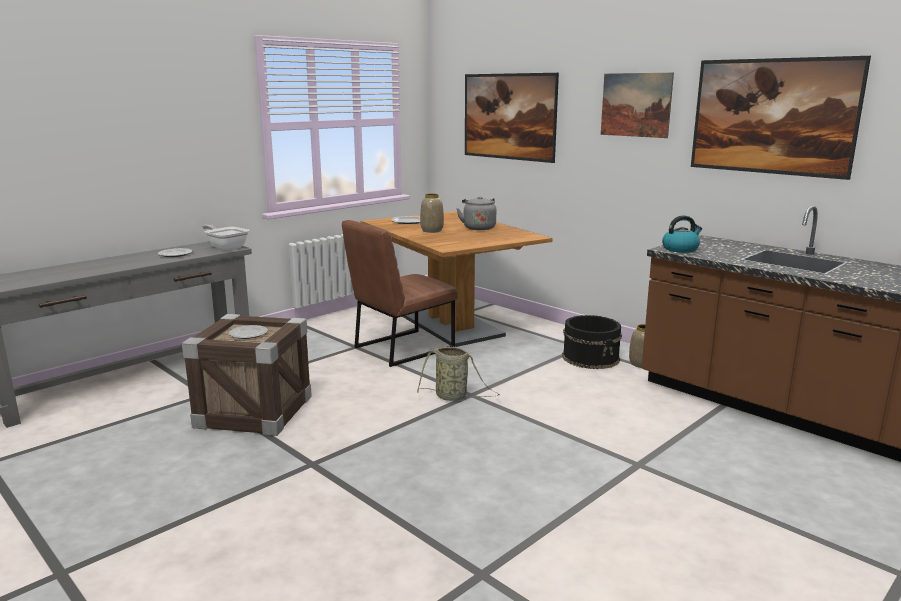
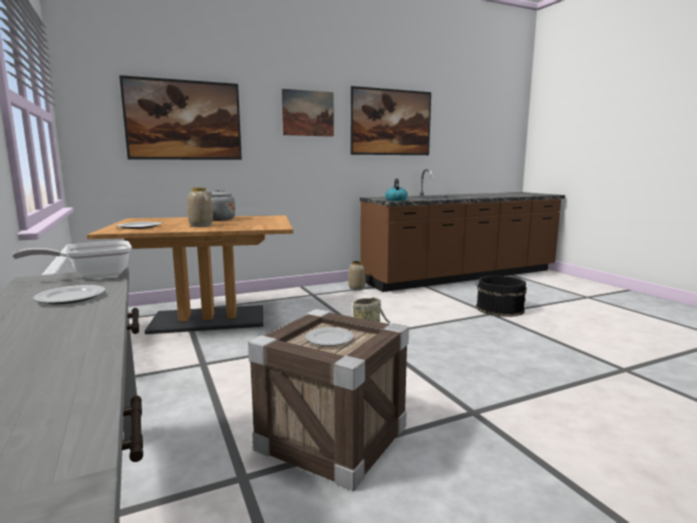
camera: 70 degrees left, 5 degrees down
(401, 348) = (237, 345): brown chair -> none
(591, 358) = (334, 295): black bucket -> black bucket (499, 309)

